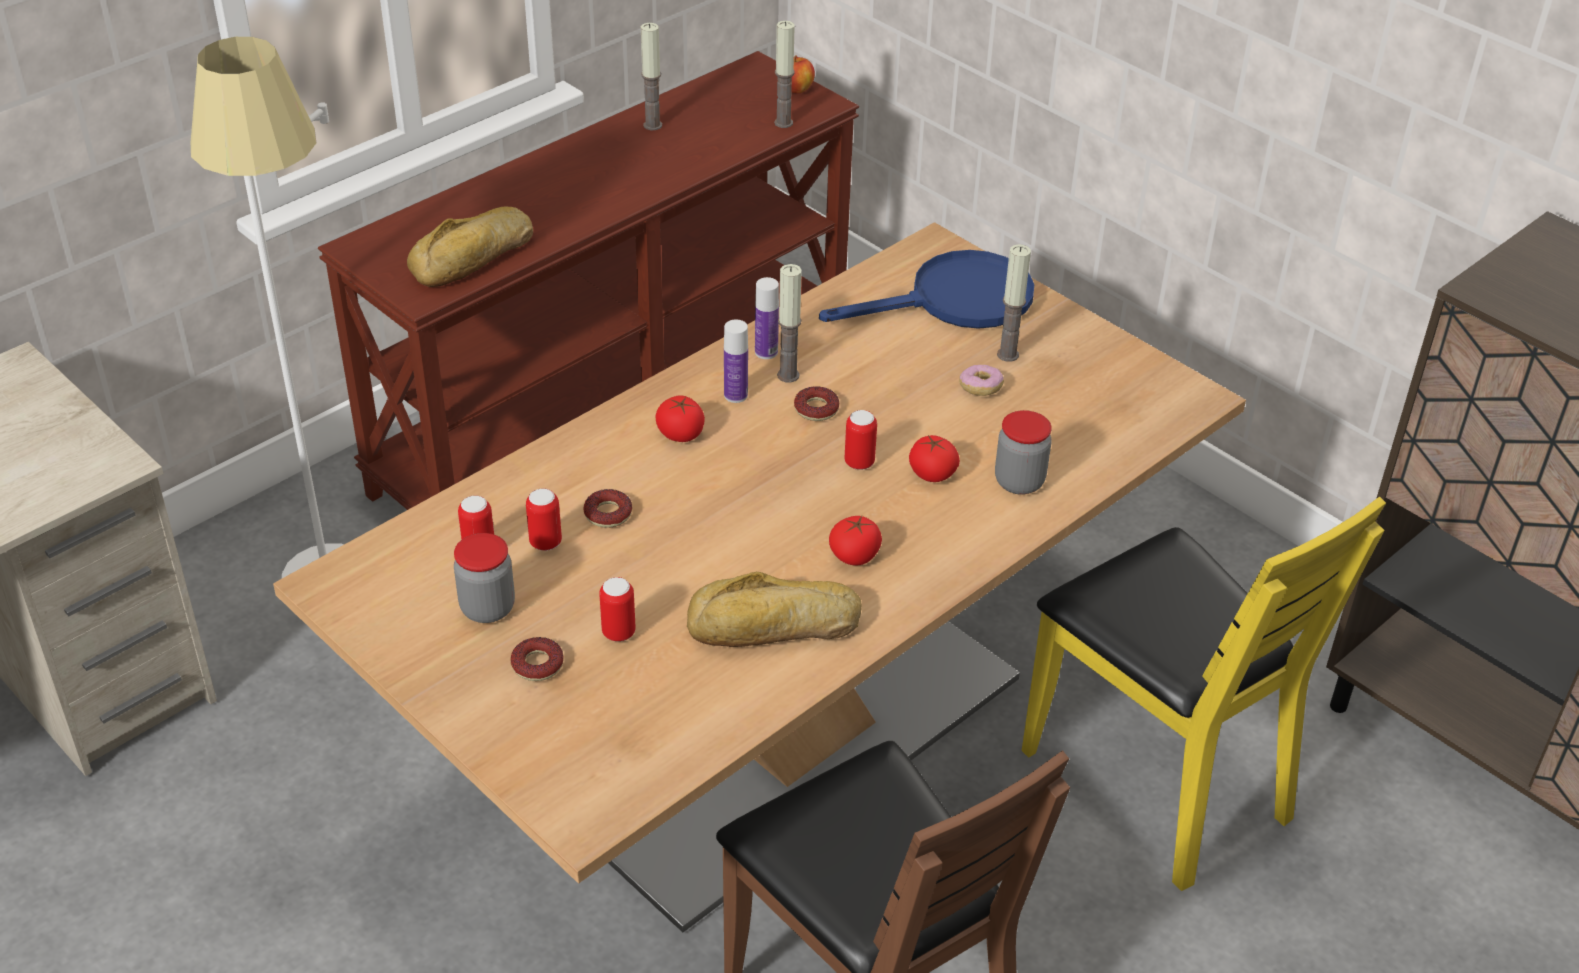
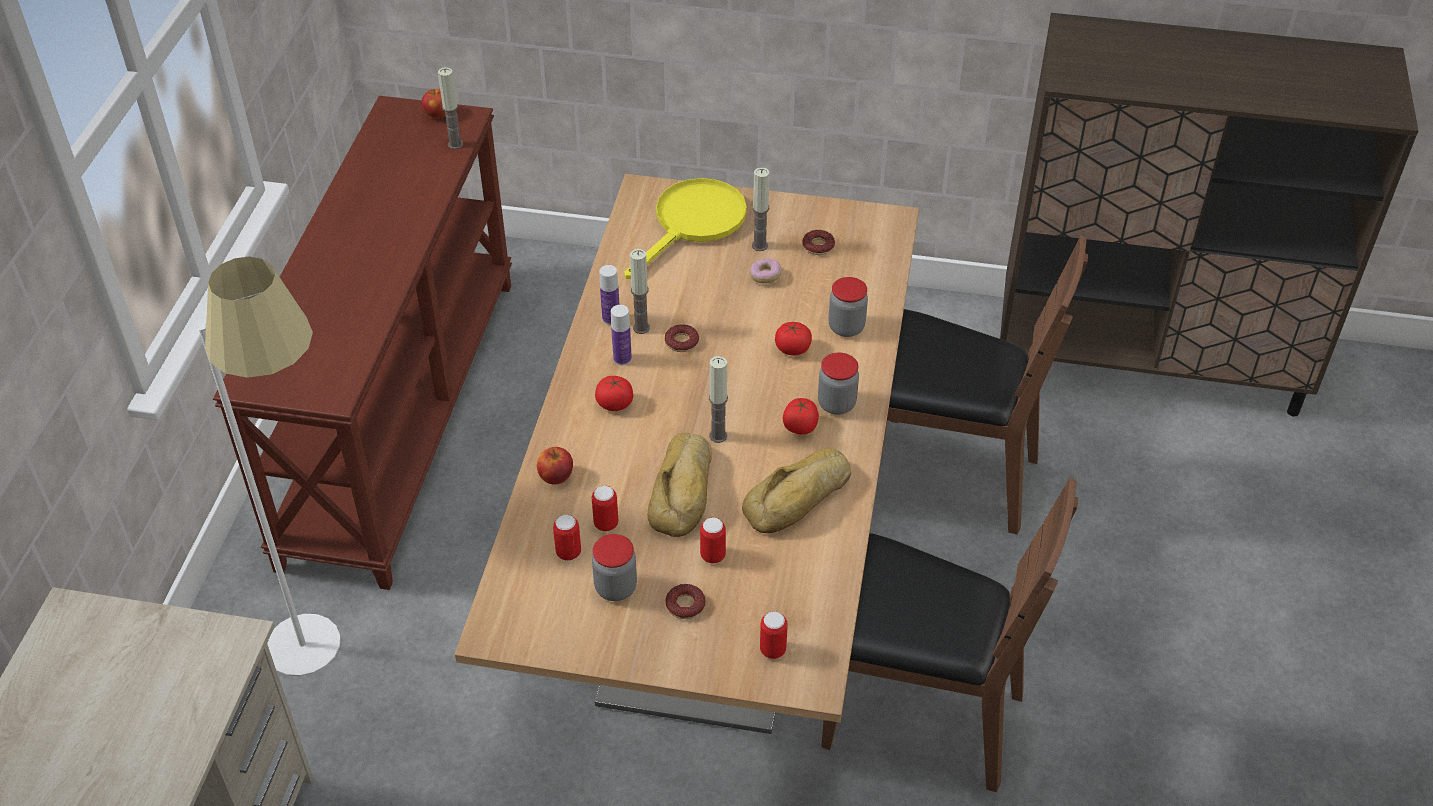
camera: 35 degrees left, 5 degrees up
(475, 258) = (343, 349): bread -> bread (684, 491)
(545, 473) = (555, 477): none -> apple
(608, 514) = (625, 482): donut -> donut (818, 246)
(652, 125) = (364, 187): candle -> candle (718, 436)
(859, 462) = (743, 364): can -> can (772, 650)
(921, 554) = (836, 404): none -> jar
(955, 301) = (693, 224): blue frying pan -> yellow frying pan
(1156, 780) = (949, 476): yellow chair -> brown chair

